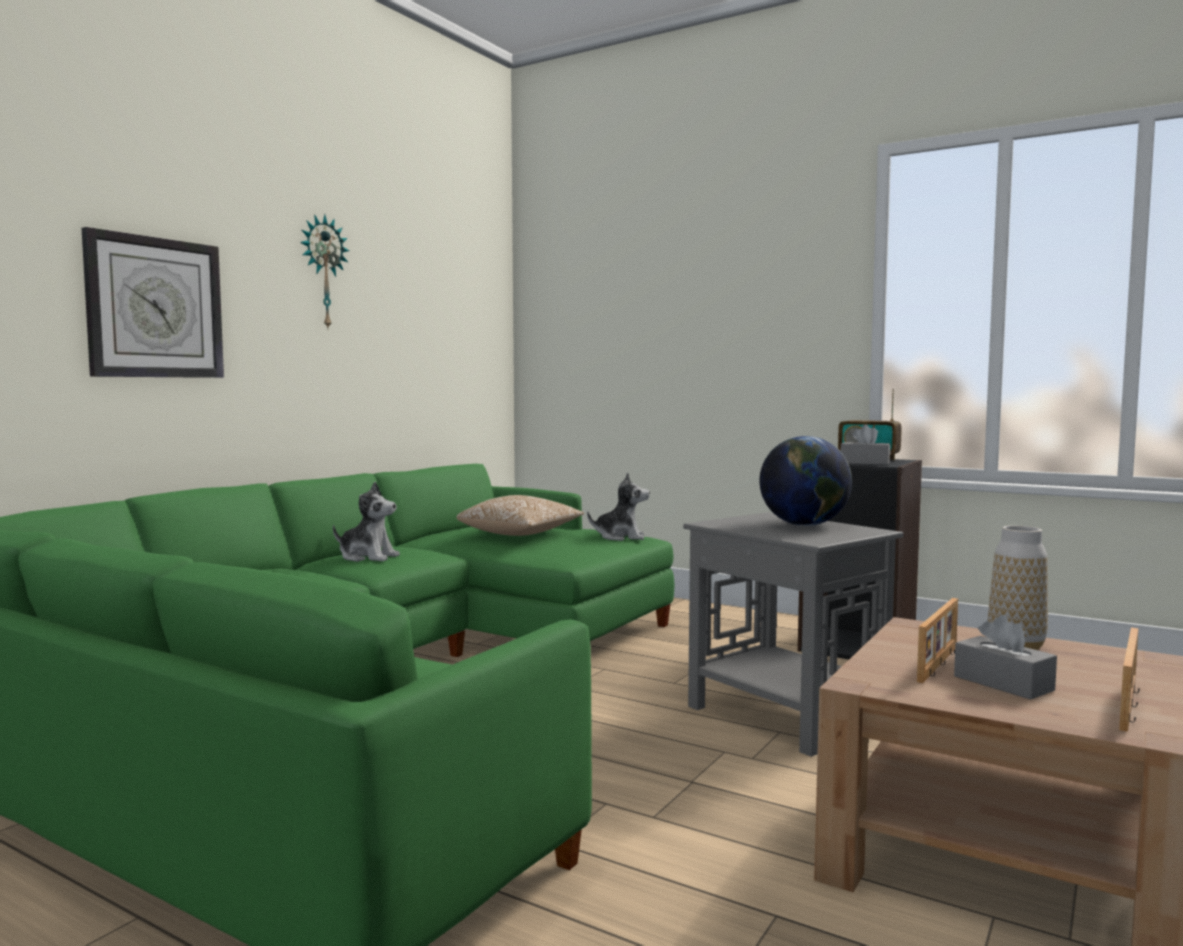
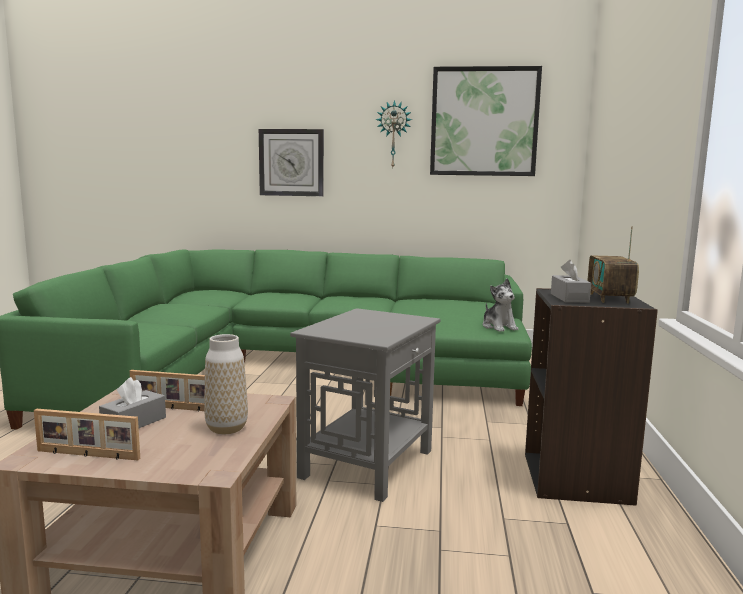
camera: 65 degrees right, 5 degrees up
(368, 557) = (344, 299): plush toy -> none
(426, 267) = (484, 122): none -> picture
(520, 534) = (442, 308): pillow -> none
(804, 525) = (382, 326): globe -> none

